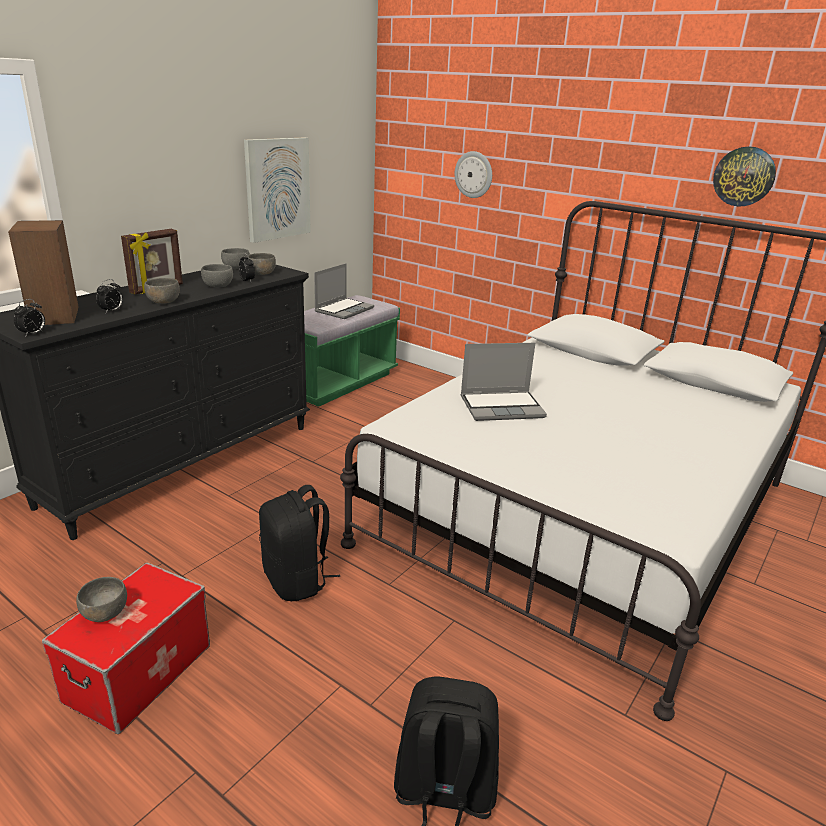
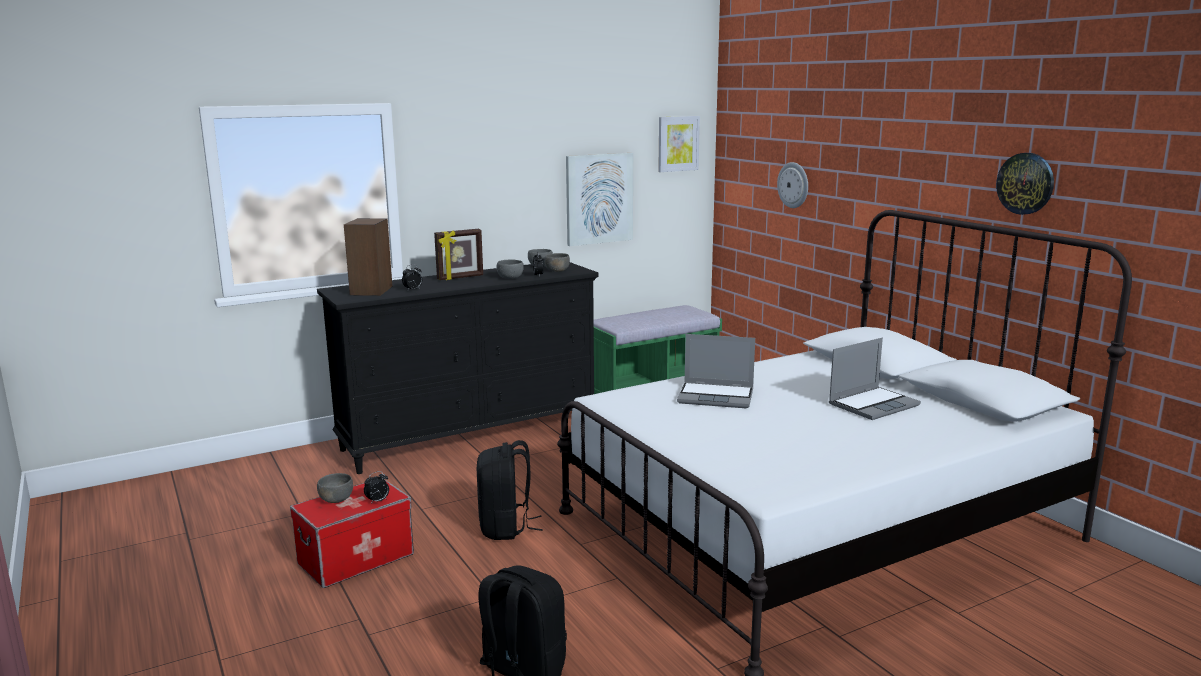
camera: 25 degrees right, 10 degrees down
(33, 334) = (348, 300): alarm clock -> alarm clock (378, 501)
(163, 301) = (456, 286): grey bowl -> none
(344, 309) = (659, 315): laptop -> laptop (873, 404)
(345, 129) = (678, 143): none -> picture

